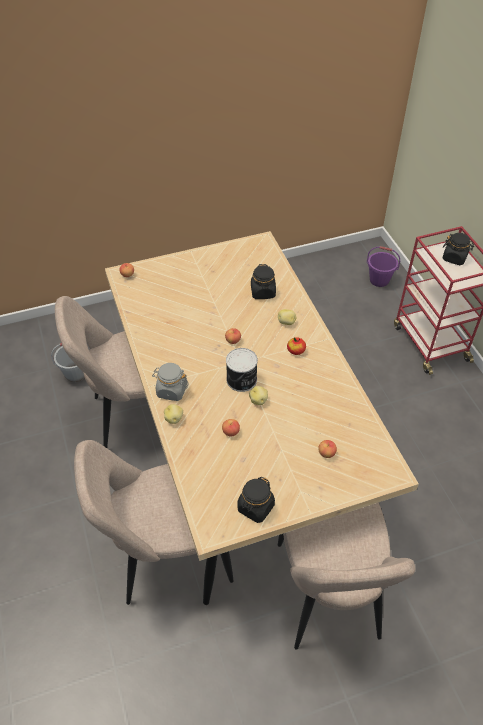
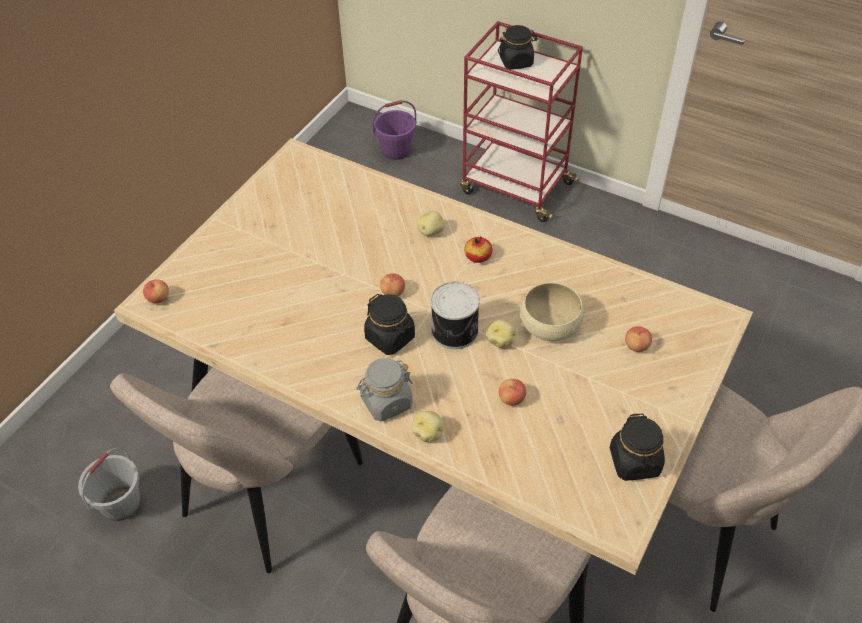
camera: 40 degrees left, 0 degrees up
(263, 292) = (364, 214): black jar -> black jar (390, 337)
(294, 410) = (550, 324): none -> beige bowl

